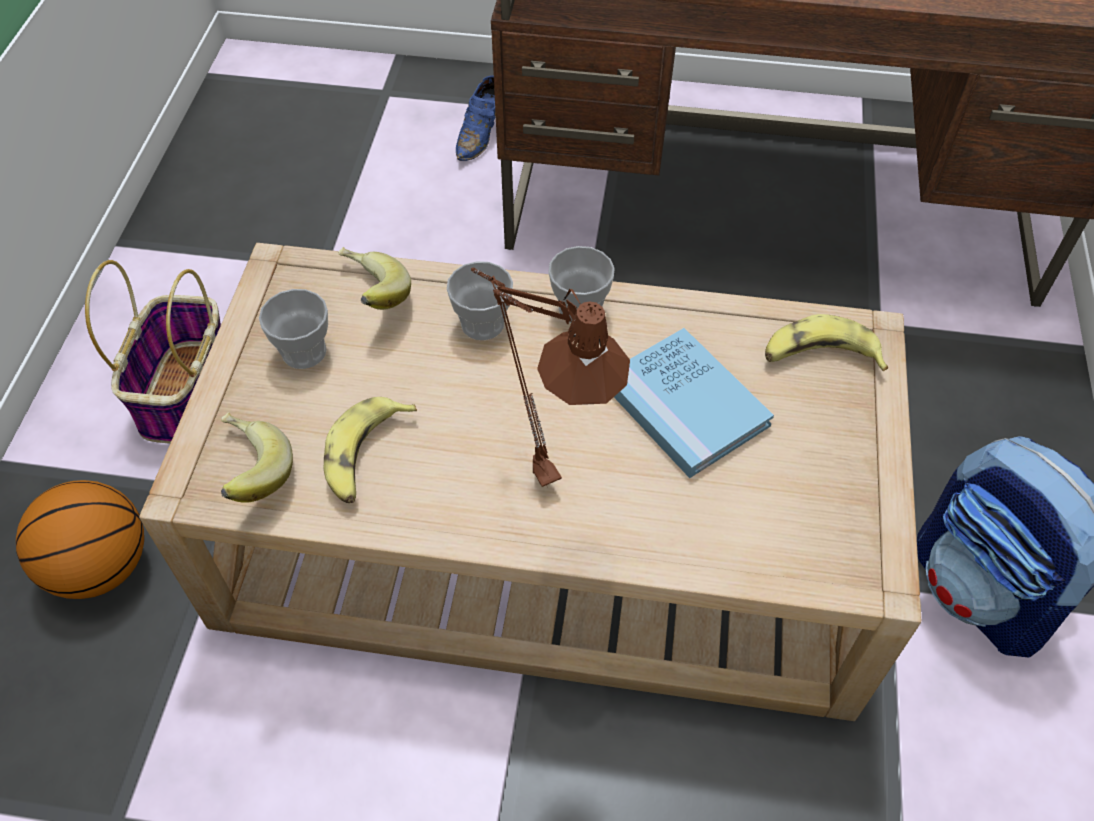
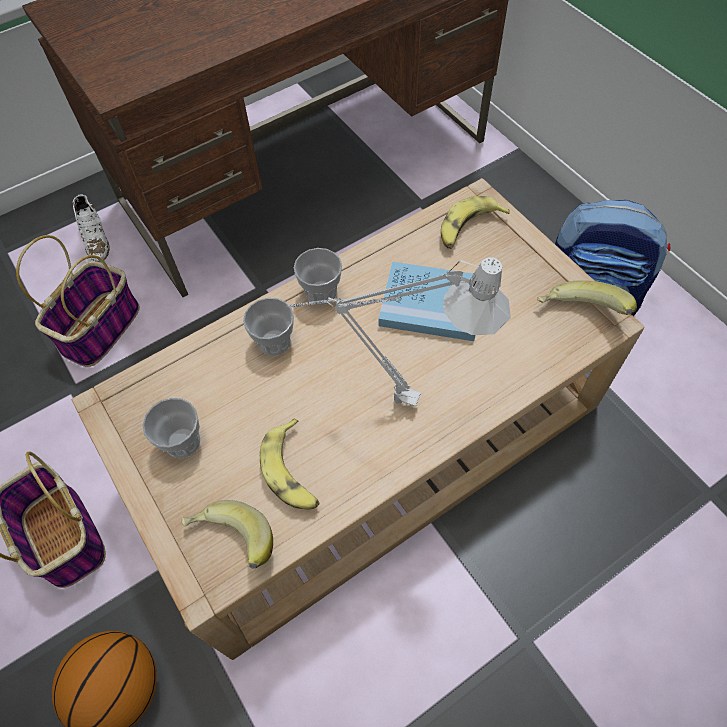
camera: 40 degrees left, 5 degrees up
(369, 297) = (188, 377): banana -> banana (579, 315)
(400, 225) = (101, 328): none -> basket
(481, 135) = (96, 239): blue shoe -> white shoe
(531, 461) = (386, 398): brown table lamp -> grey table lamp

